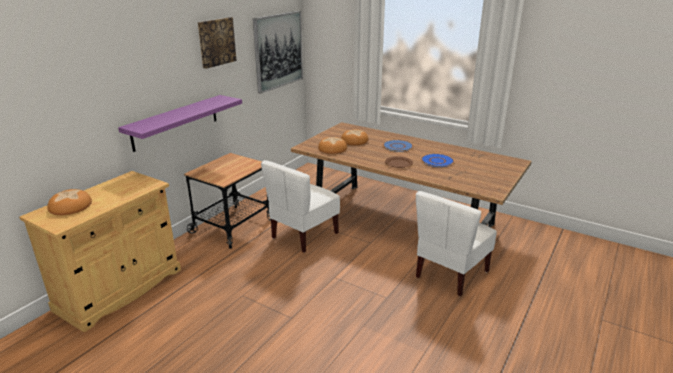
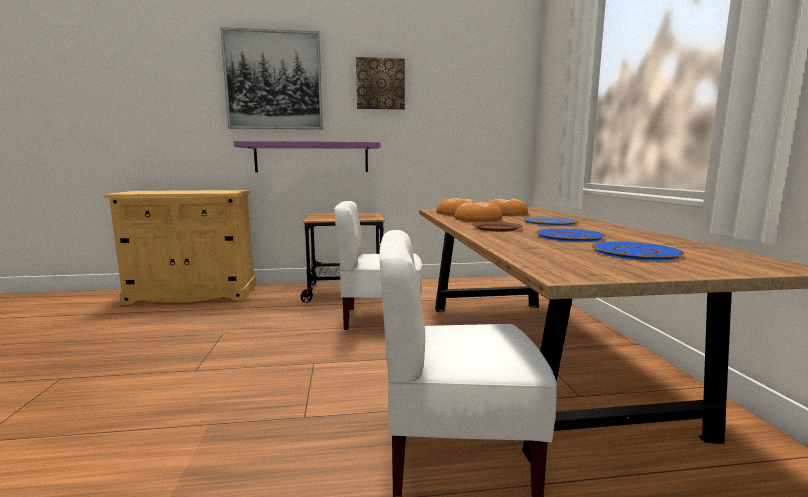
camera: 50 degrees right, 15 degrees down
(70, 206) = (161, 191): bread -> bread (477, 219)
(278, 51) = (482, 113): picture -> picture (274, 80)
(478, 167) = (635, 252): none -> blue plate

